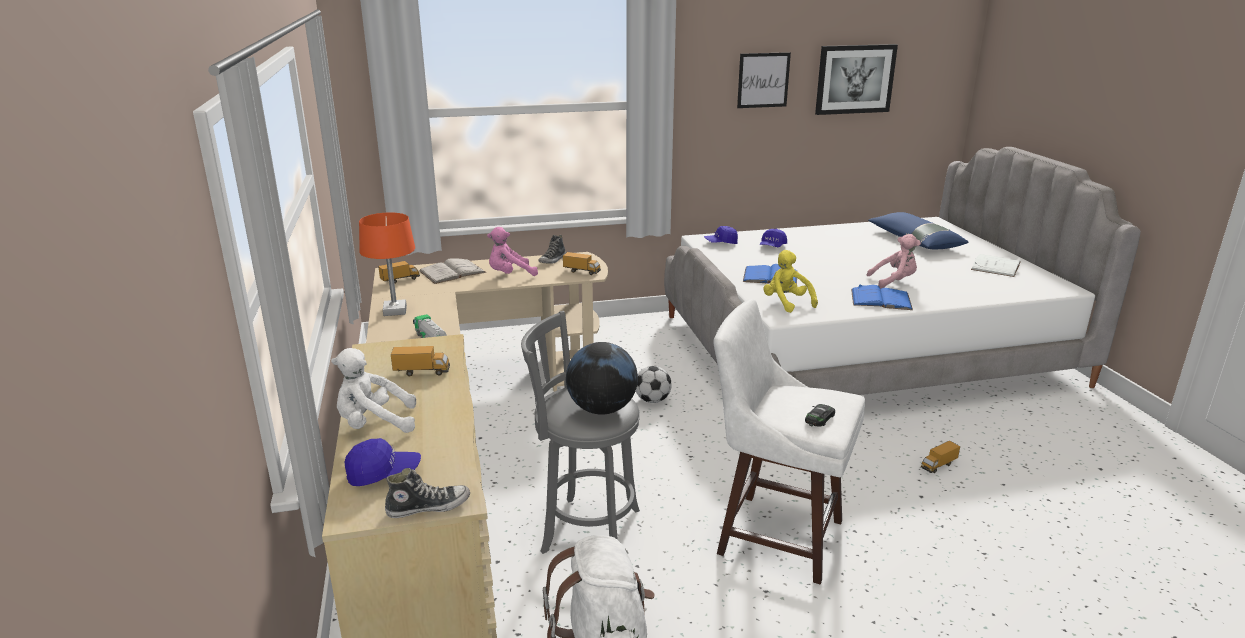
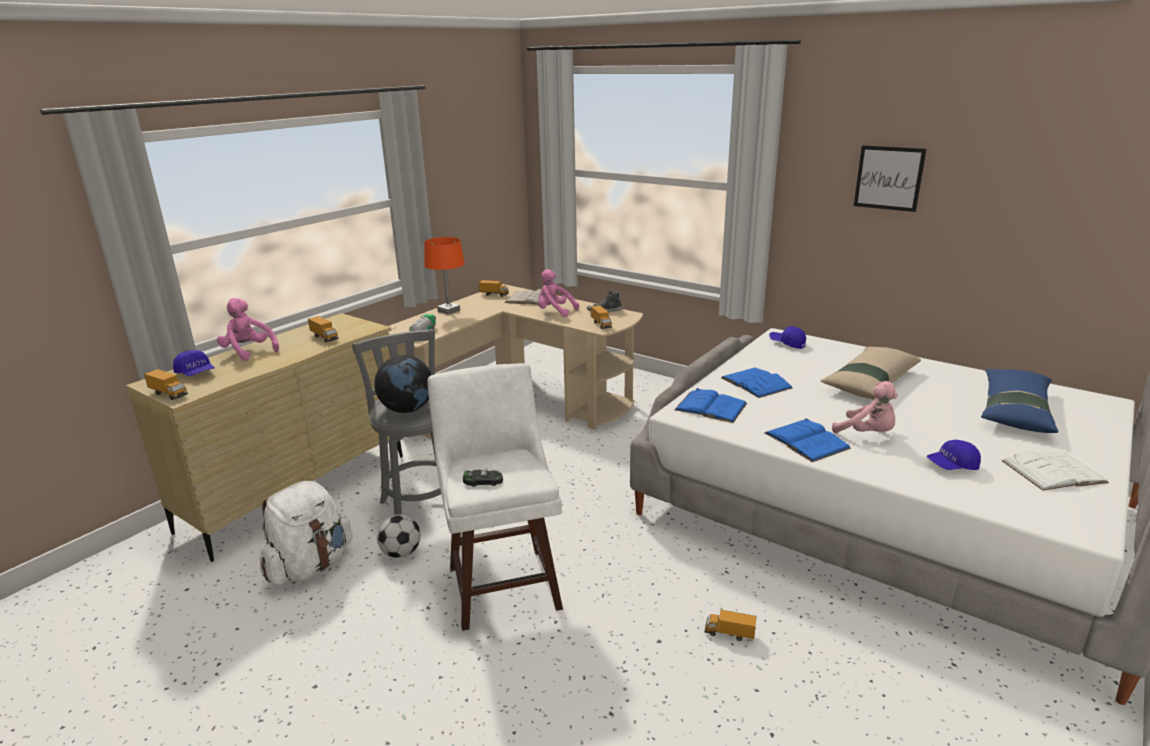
camera: 50 degrees right, 0 degrees up
(374, 425) = (248, 352): white plush toy -> pink plush toy
(428, 507) = (168, 394): shoe -> toy truck
(652, 400) = (614, 456): football -> football (401, 553)
(772, 246) = (827, 362): blue cap -> blue cap (952, 466)
(786, 303) = (710, 407): yellow plush toy -> blue book
(822, 250) = (870, 382): none -> beige pillow
(855, 79) = (1020, 190): picture -> none

